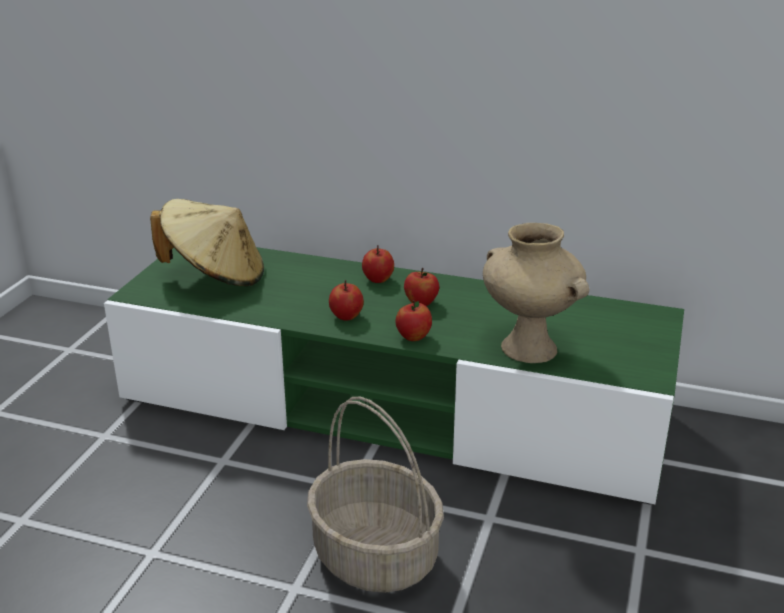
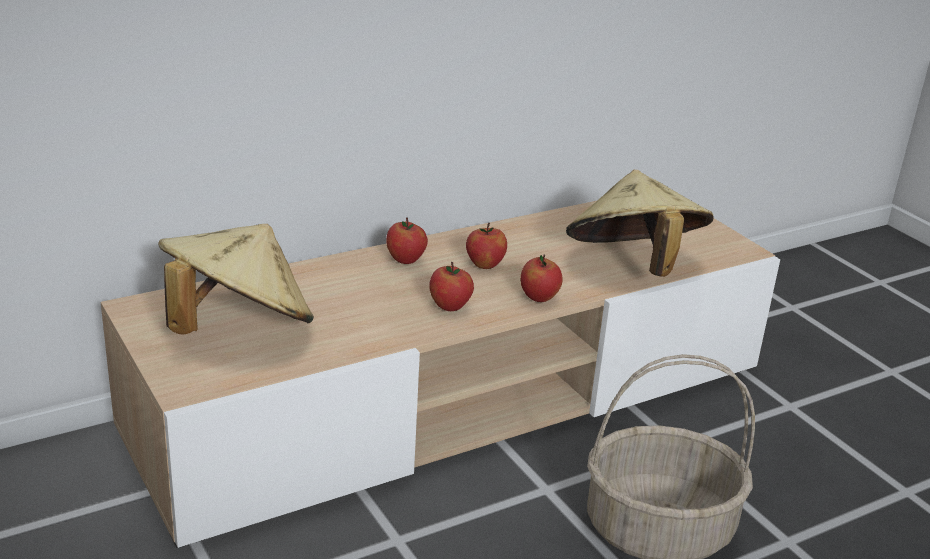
camera: 50 degrees left, 0 degrees up
(392, 407) = (456, 400): green tv stand -> beige tv stand
(526, 349) = (633, 266): beige vase -> beige hat

